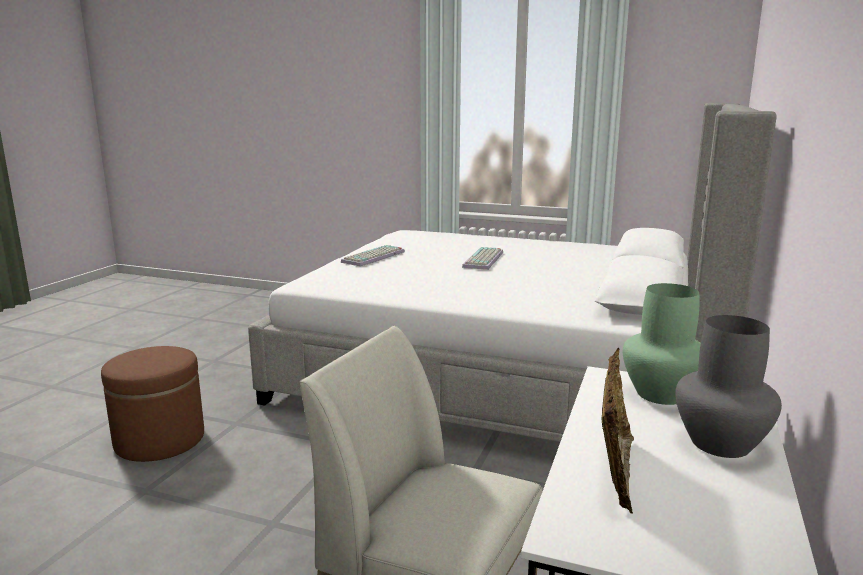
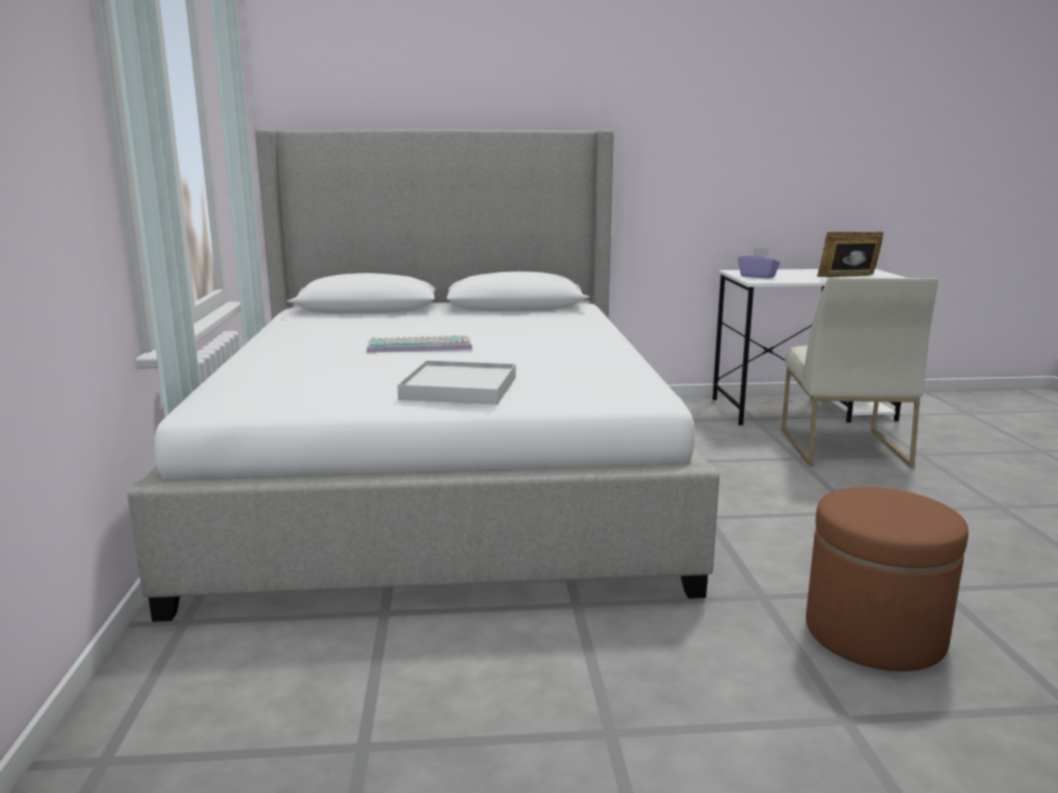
camera: 115 degrees left, 0 degrees up
(374, 257) = (460, 388): keyboard -> white tray
(660, 393) = (758, 276): green vase -> purple tissue box
(722, 443) = (790, 272): grey vase -> none

